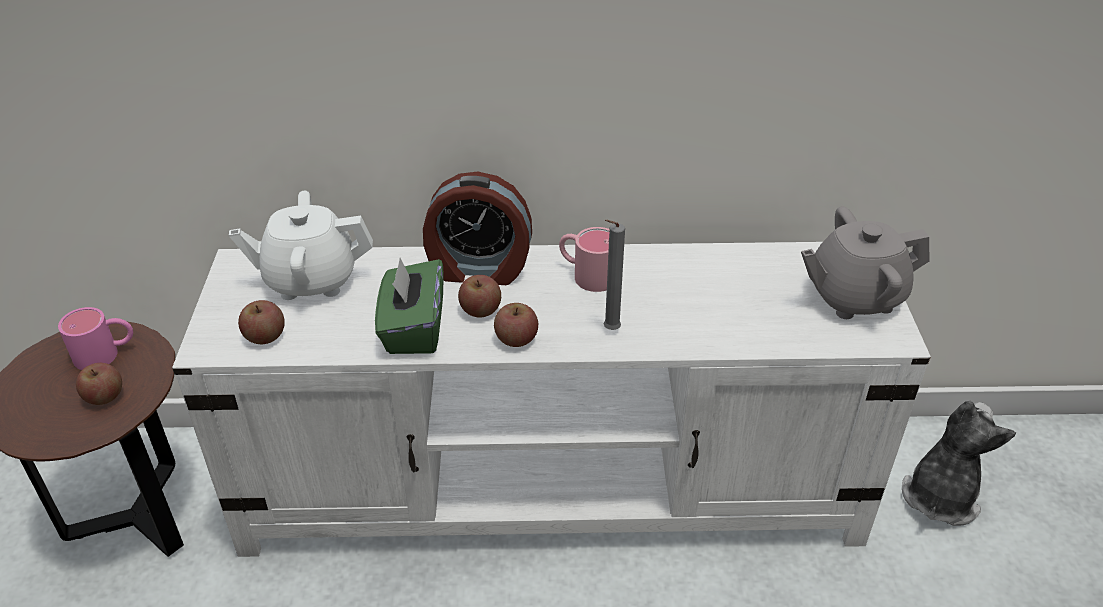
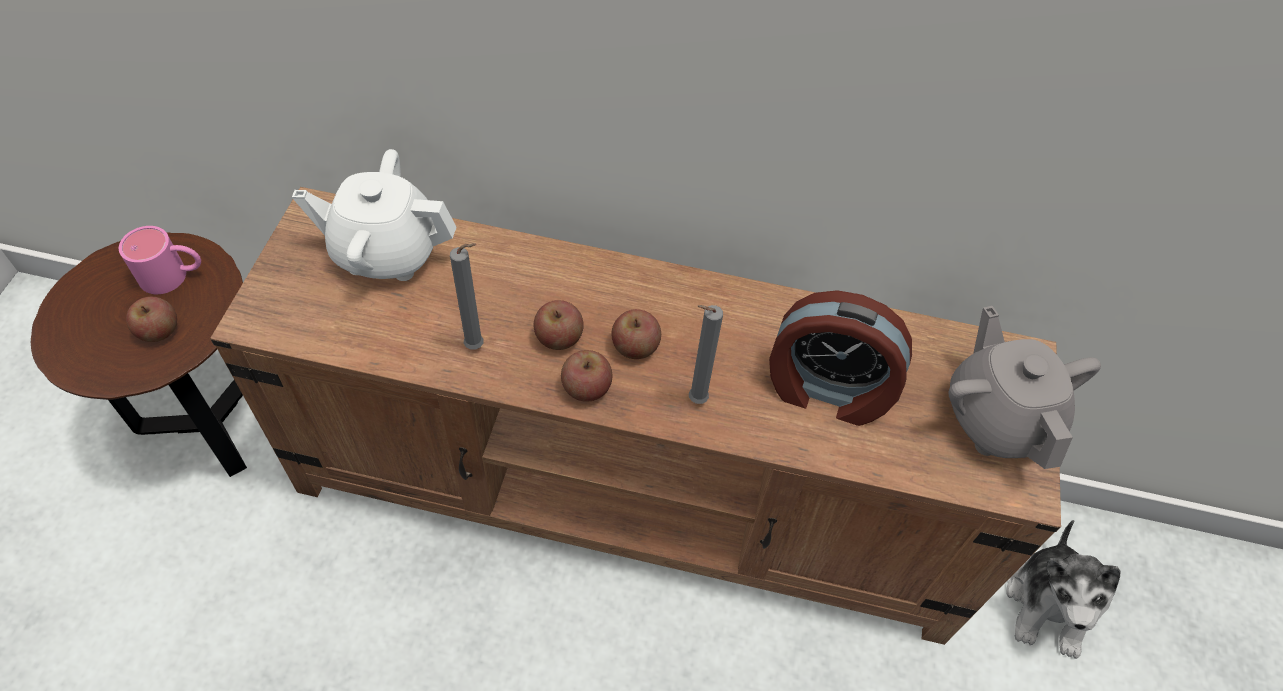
camera: 10 degrees right, 15 degrees up
(265, 336) = (316, 319): apple -> apple (635, 346)
(413, 329) = (477, 347): green tissue box -> grey candle
(479, 269) = (574, 278): alarm clock -> alarm clock (827, 390)
(554, 488) = (632, 492): white tv stand -> brown tv stand
(587, 274) = (693, 313): pink mug -> none
(854, 297) = (997, 419): grey teapot -> grey teapot turned 75 degrees clockwise
(940, 495) = (1048, 604): plush toy -> plush toy turned 150 degrees clockwise

